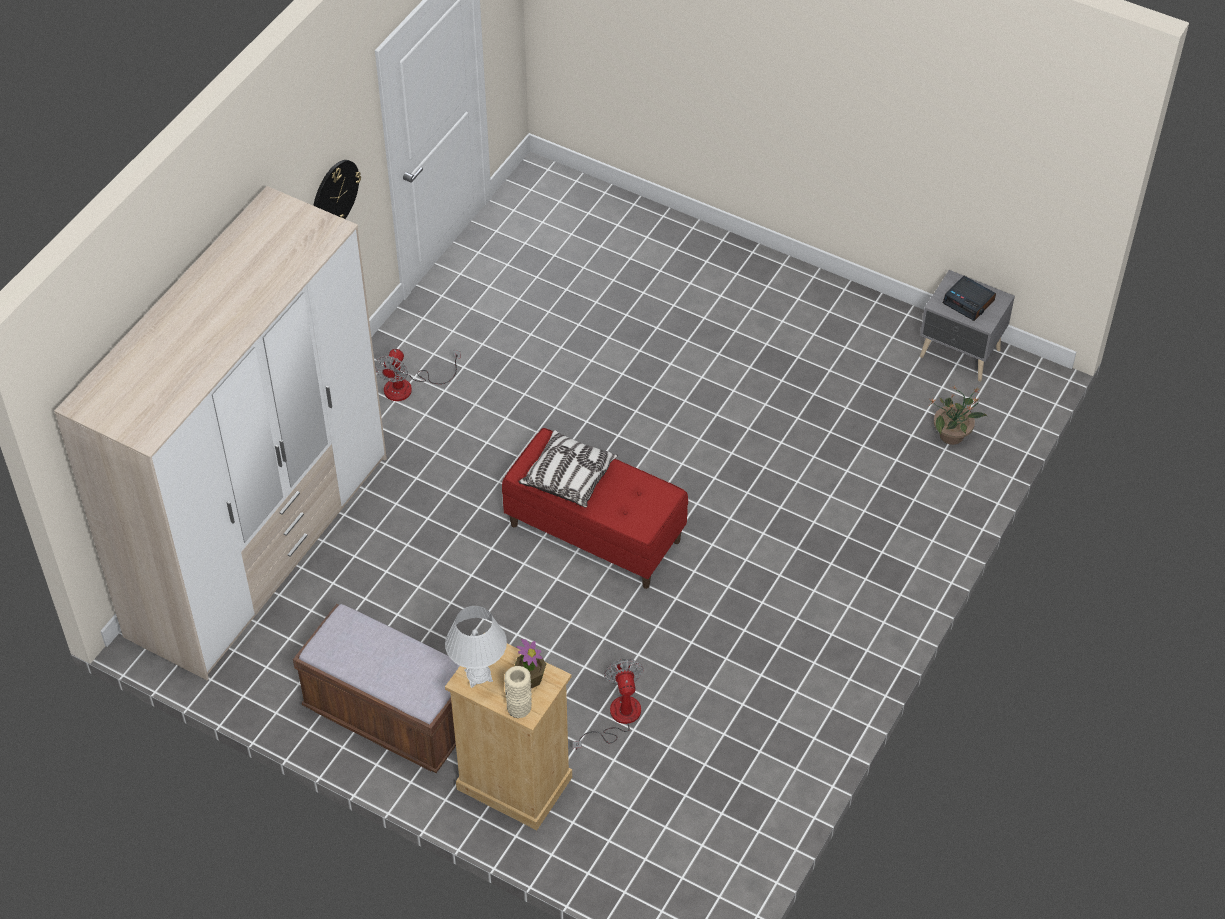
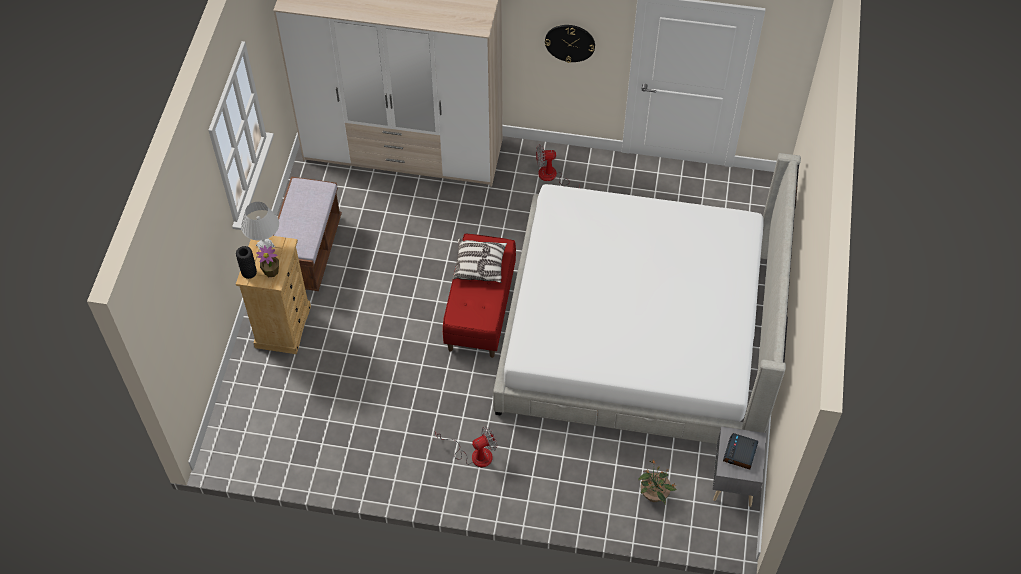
camera: 70 degrees right, 5 degrees up
(519, 707) = (249, 272): beige vase -> black vase
(617, 718) = (346, 364): fan -> fan (474, 455)
(708, 375) = (639, 333): none -> bed

